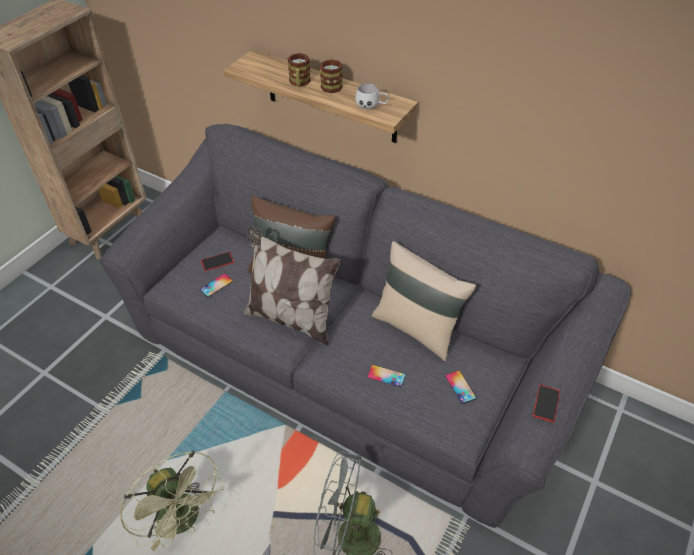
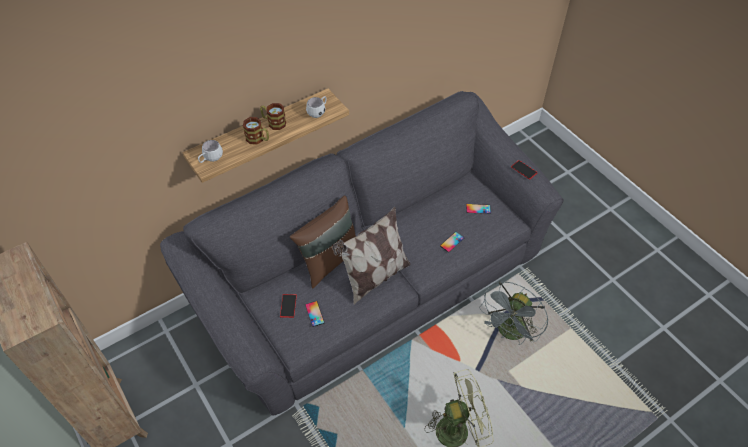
camera: 65 degrees left, 5 degrees up
(252, 66) = (211, 159): none -> white mug
(417, 328) = (421, 210): beige pillow -> none

